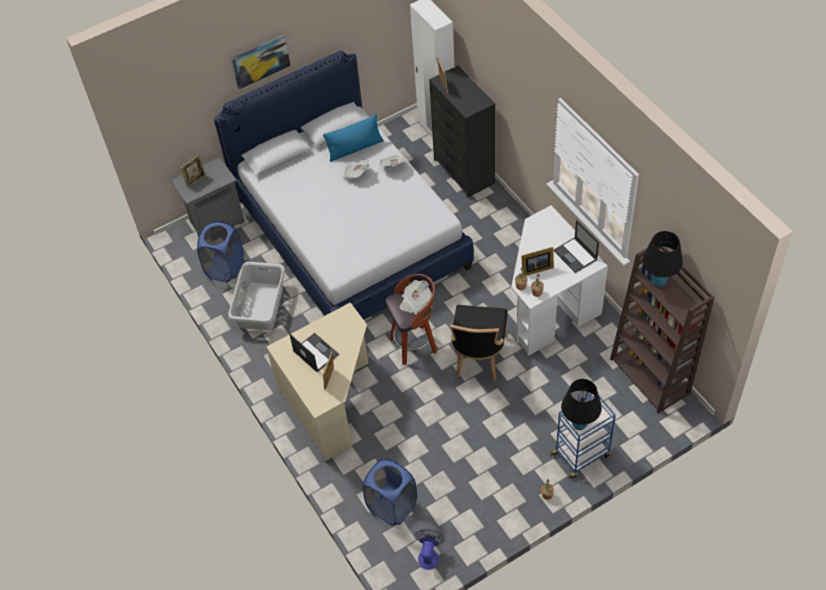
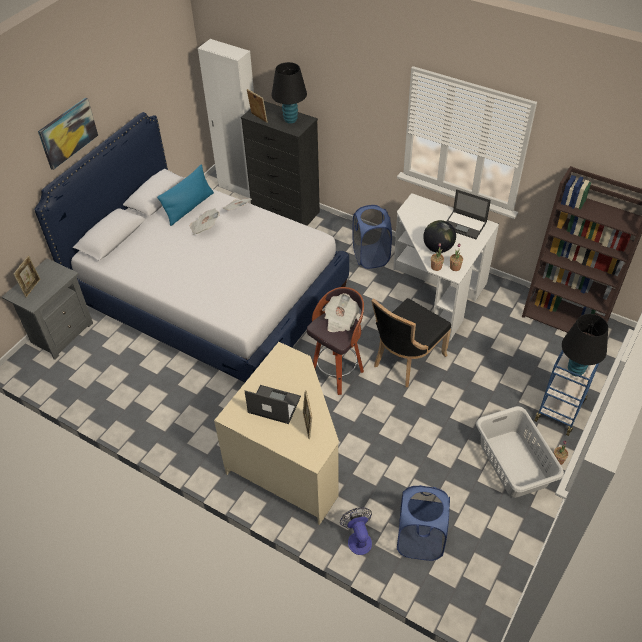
camera: 30 degrees left, 5 degrees down
(225, 268) = (95, 373): blue laundry basket -> blue laundry basket (370, 256)
(261, 306) = (156, 395): grey laundry basket -> grey laundry basket (514, 463)
(429, 555) = (491, 574): fan -> fan (358, 538)
(478, 358) = (406, 360): black chair -> black chair turned 60 degrees clockwise
(535, 269) = (438, 248): picture frame -> globe
(658, 281) = (582, 206): black table lamp -> black table lamp (290, 120)

